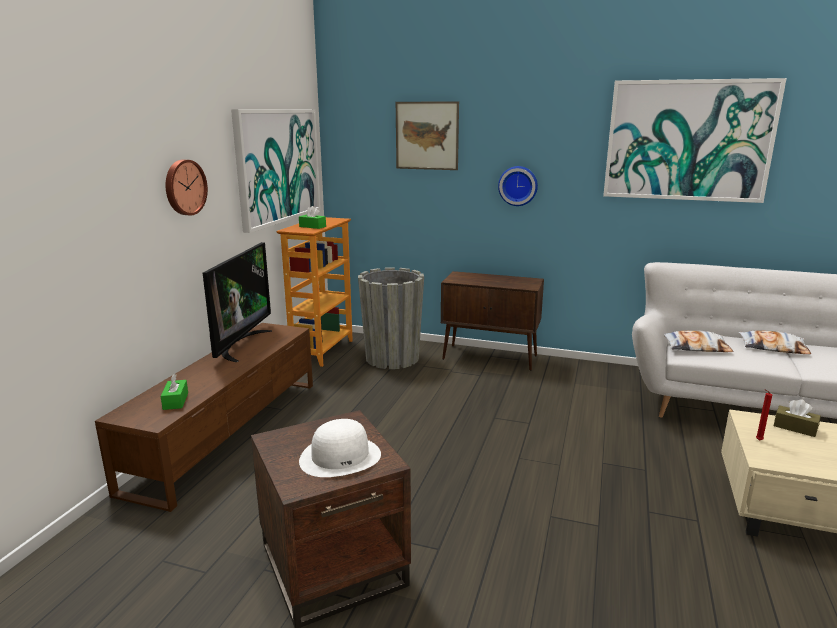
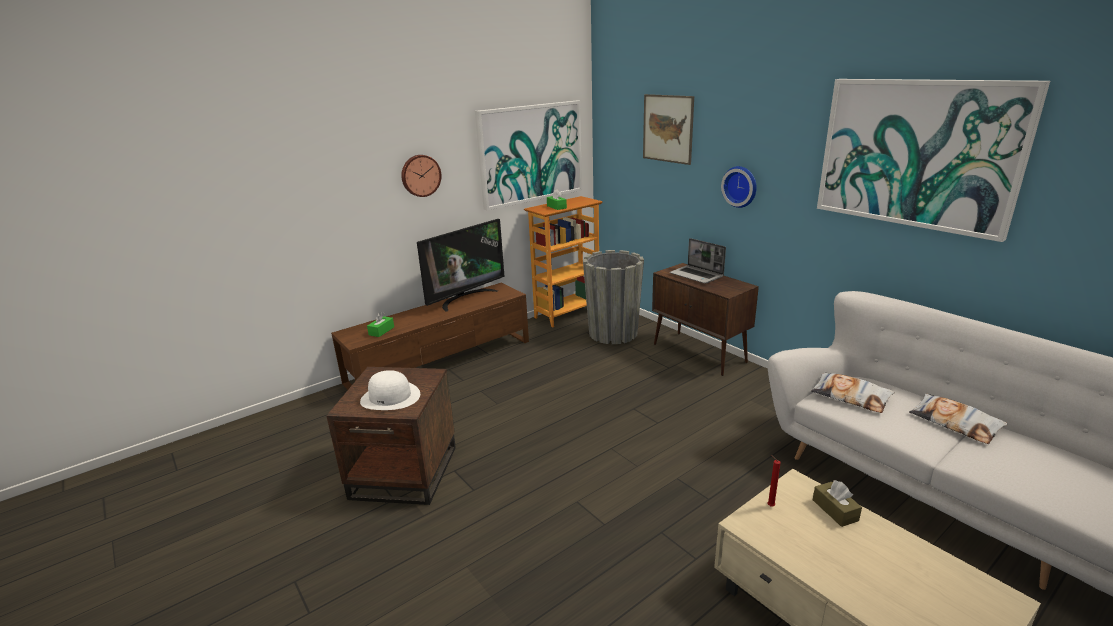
camera: 35 degrees right, 5 degrees up
(483, 278) = (697, 275): none -> laptop

